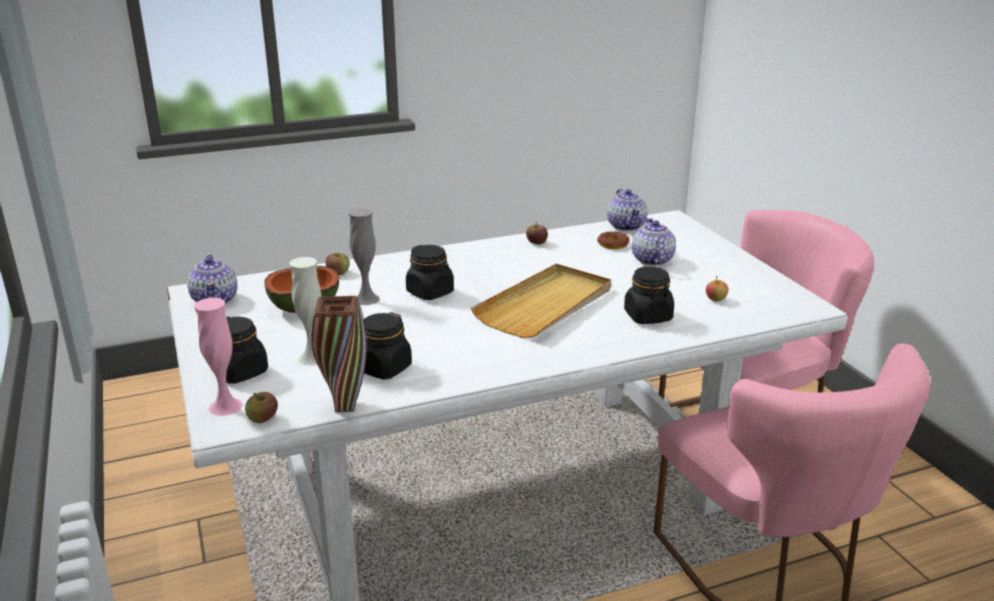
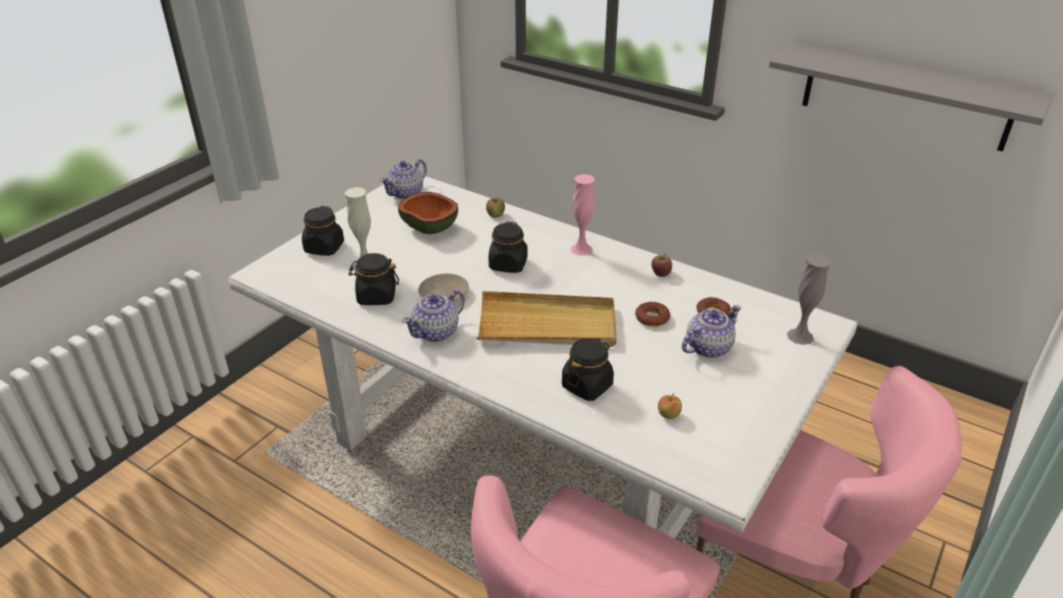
camera: 55 degrees right, 10 degrees up
(225, 406) = (281, 263): pink vase -> pink vase (581, 249)
(263, 419) = (277, 282): apple -> none
(345, 406) = (315, 304): brown vase -> none
(366, 299) = (468, 244): grey vase -> grey vase (800, 336)
(432, 335) = (443, 294): none -> beige plate
(559, 56) = (906, 96): none -> grey shelf
(590, 265) = (652, 318): none -> donut
(626, 226) = (766, 305): teapot -> teapot (436, 332)

